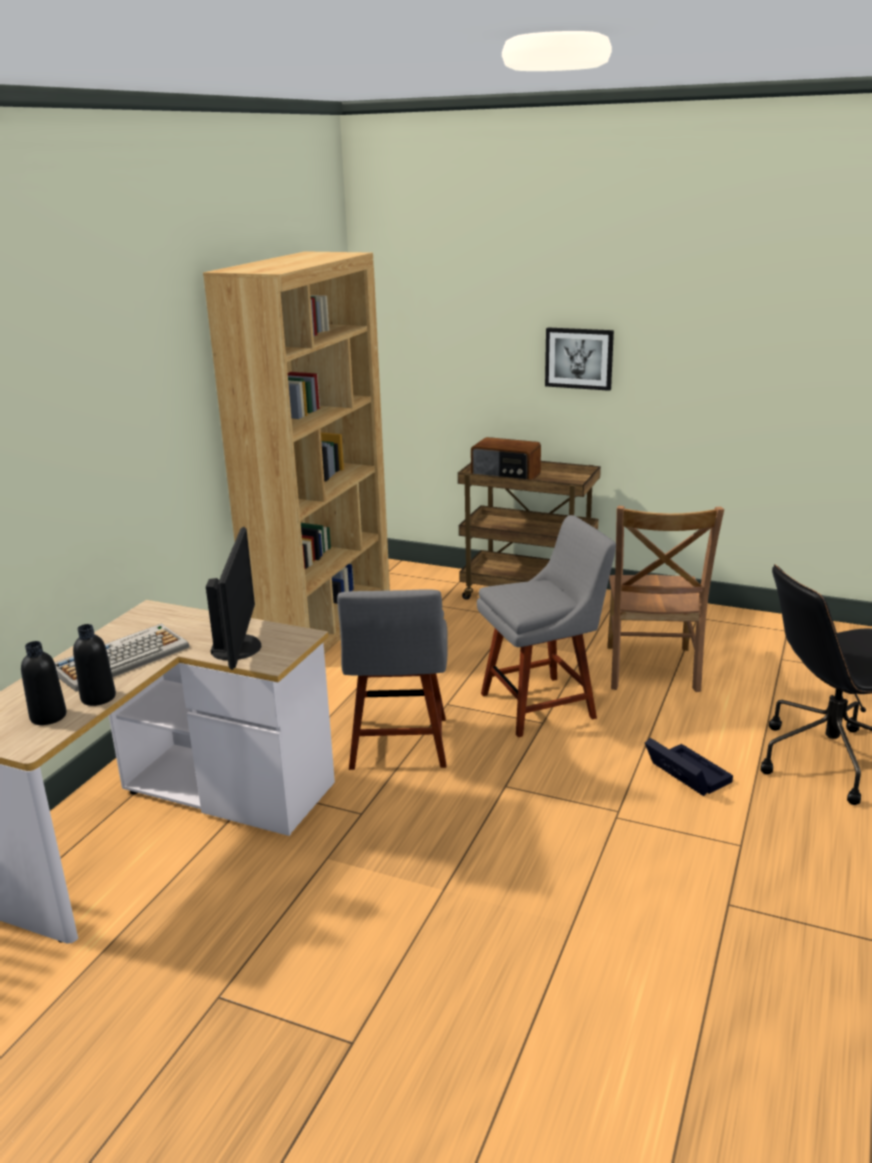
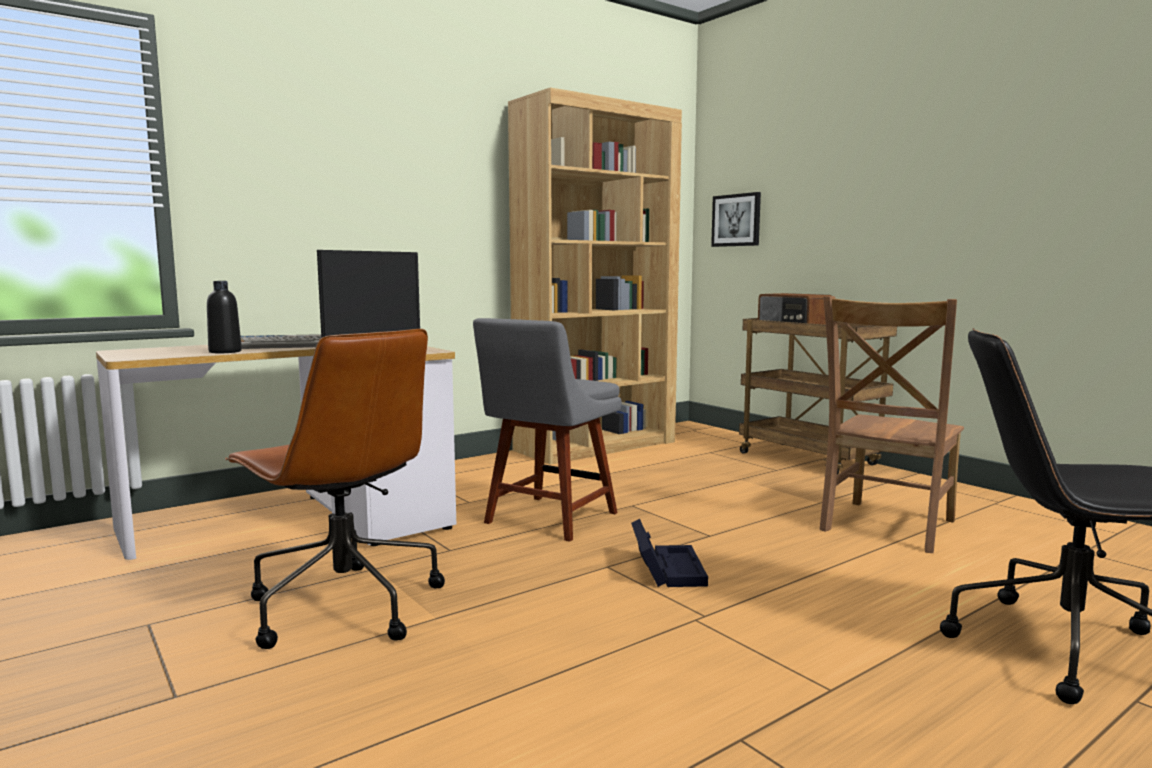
camera: 30 degrees right, 15 degrees down
(48, 716) = (176, 353): black bottle -> none
(356, 908) = (343, 606): none -> brown office chair
(543, 704) = (728, 524): grey chair -> none
(579, 358) = (882, 209): picture -> picture (736, 220)
(684, 774) = (829, 609): black storage box -> black storage box (666, 568)

